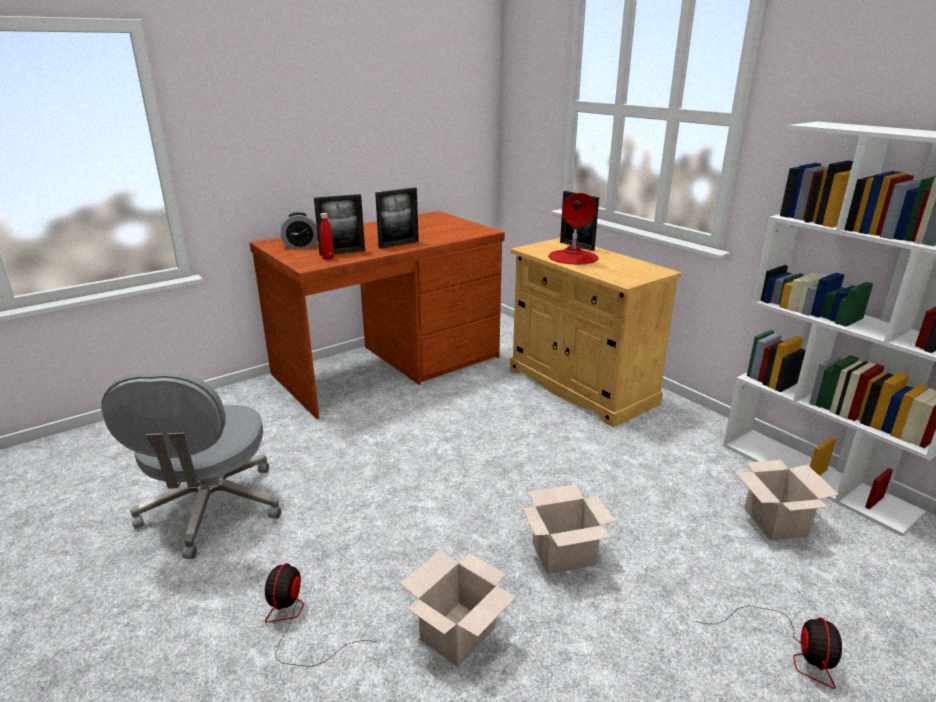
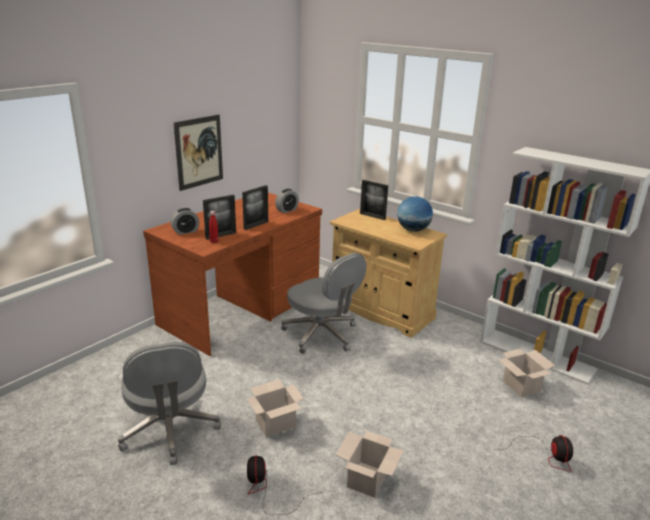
camera: 15 degrees left, 0 degrees up
(336, 143) = (199, 152): none -> picture
(454, 231) = (287, 210): none -> alarm clock
(482, 409) = (322, 334): none -> grey office chair
(565, 553) = (410, 423): cardboard box -> cardboard box (276, 423)
(573, 257) = (375, 226): red table lamp -> none
(629, 265) = (413, 230): none -> globe

